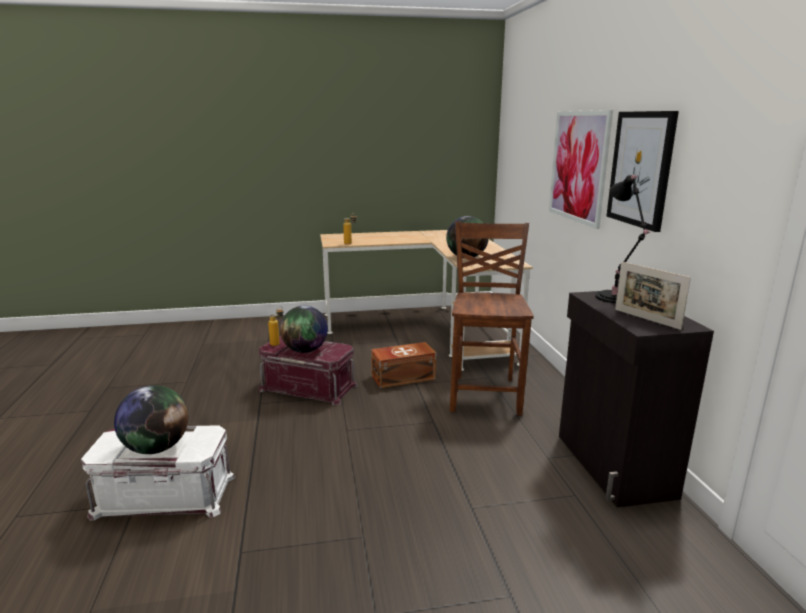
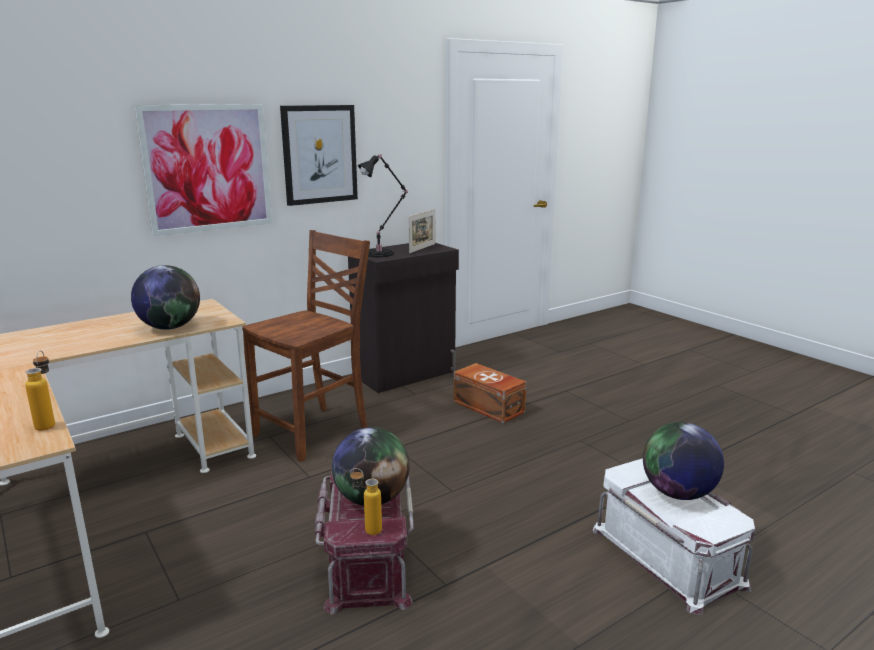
camera: 115 degrees left, 0 degrees up
(402, 377) = (294, 490): brown storage box -> brown storage box (488, 407)
(485, 394) = (314, 432): brown chair -> brown chair turned 150 degrees clockwise

